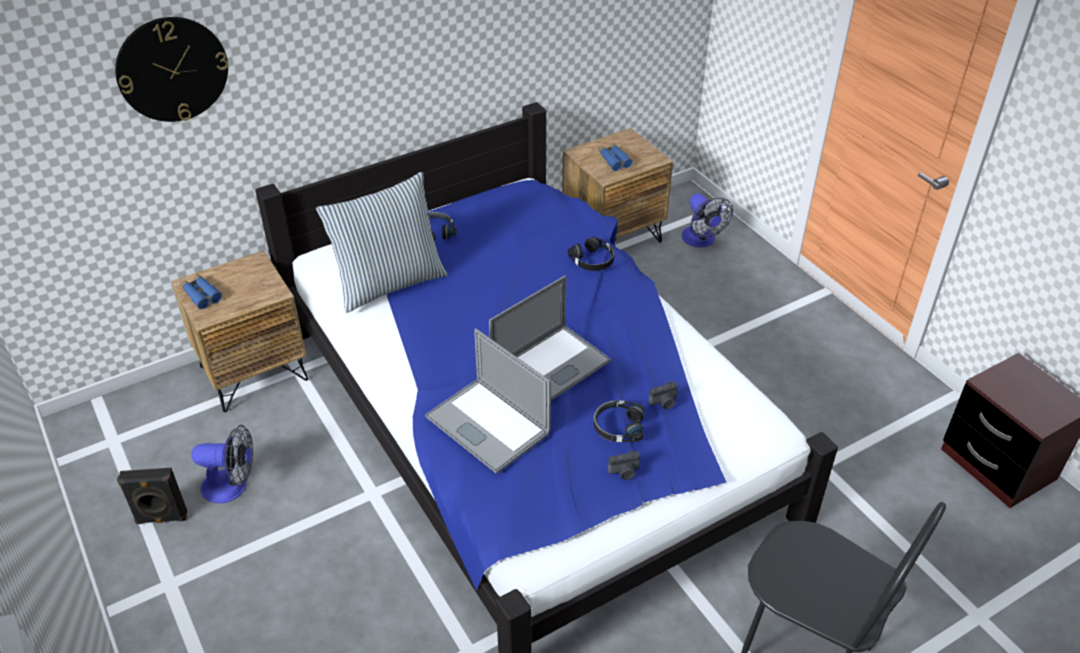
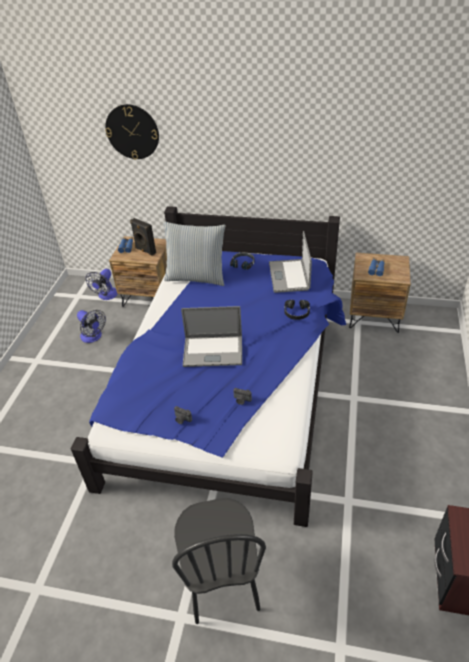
camera: 45 degrees right, 0 degrees up
(161, 519) = (60, 335): black speaker -> black speaker (145, 251)
(487, 425) = (155, 360): laptop -> laptop (289, 276)
(618, 426) = (206, 397): black headphones -> none
(701, 240) = (423, 343): fan -> fan (106, 296)

